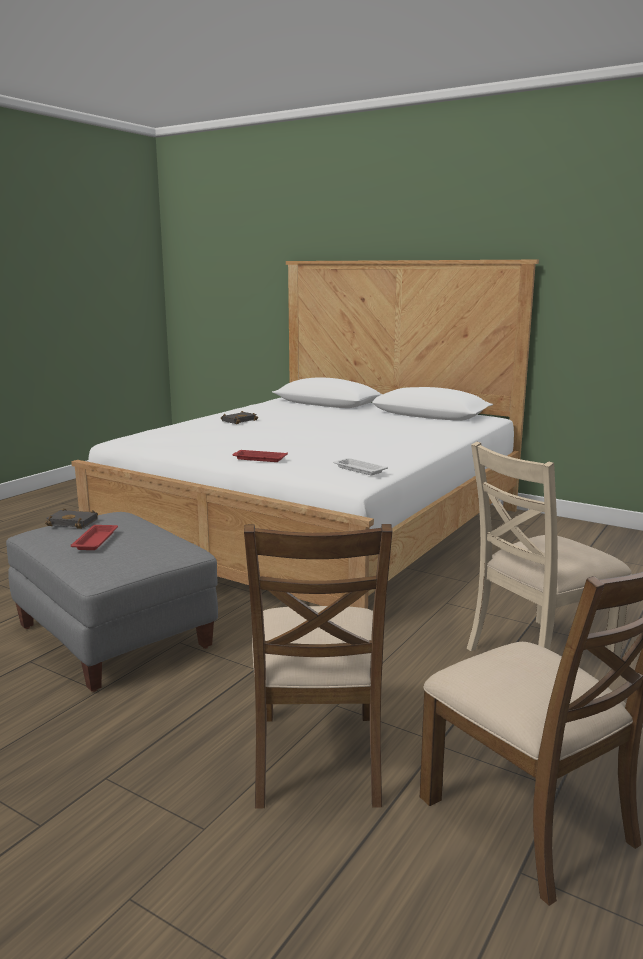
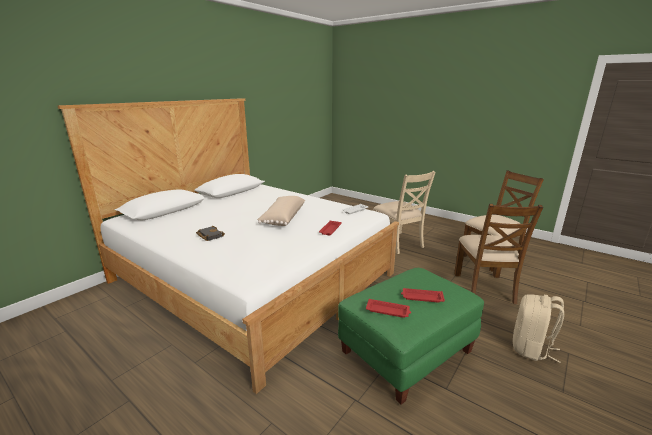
camera: 85 degrees left, 5 degrees up
(74, 522) = (388, 311): black book -> red tray
(75, 770) = (531, 348): none -> beige backpack
(114, 637) = (406, 352): grey ottoman -> green ottoman
(311, 440) = (282, 218): none -> beige pillow
(317, 757) = (484, 288): brown chair -> brown chair turned 90 degrees clockwise

